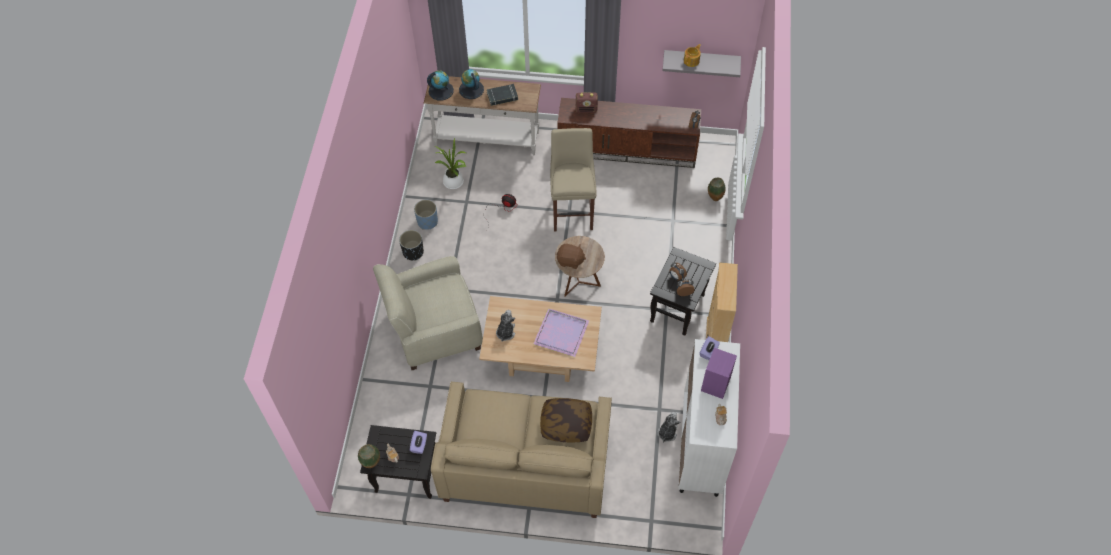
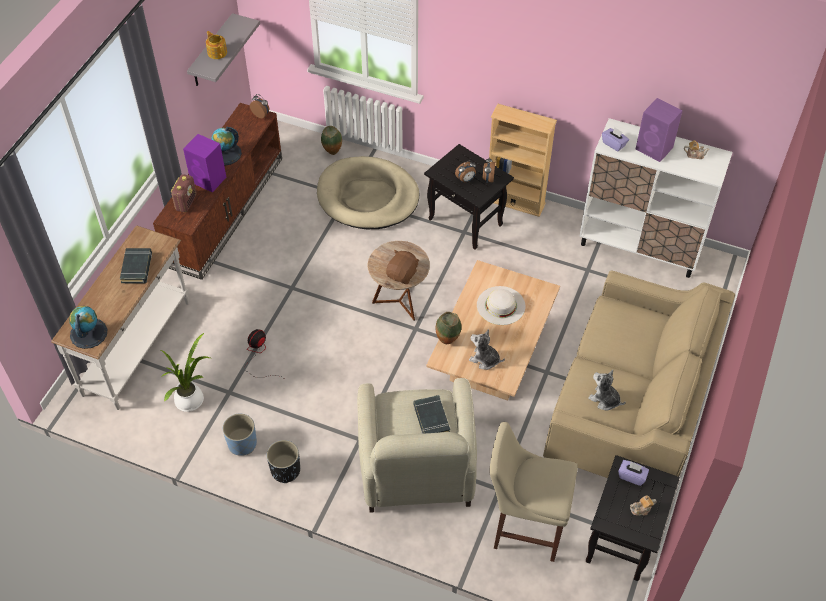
camera: 75 degrees left, 5 degrees down
(372, 464) = (648, 535): vase -> vase (447, 341)
(442, 309) = (431, 419): none -> black book
(471, 89) = (105, 299): globe -> globe (225, 154)
(560, 332) = (501, 305): purple tray -> white hat
(566, 424) = (626, 326): pillow -> none
(572, 211) = (294, 284): beige stool -> beige stool (524, 527)
(613, 115) = (209, 180): none -> purple speaker
(667, 432) = (617, 270): plush toy -> plush toy (604, 399)
(677, 234) = (368, 197): none -> beige dog bed

